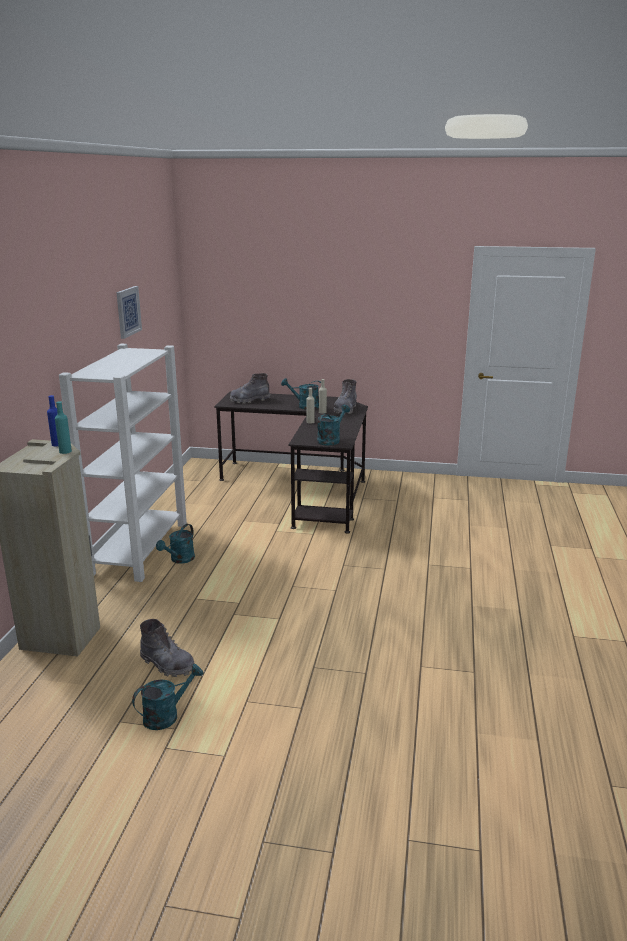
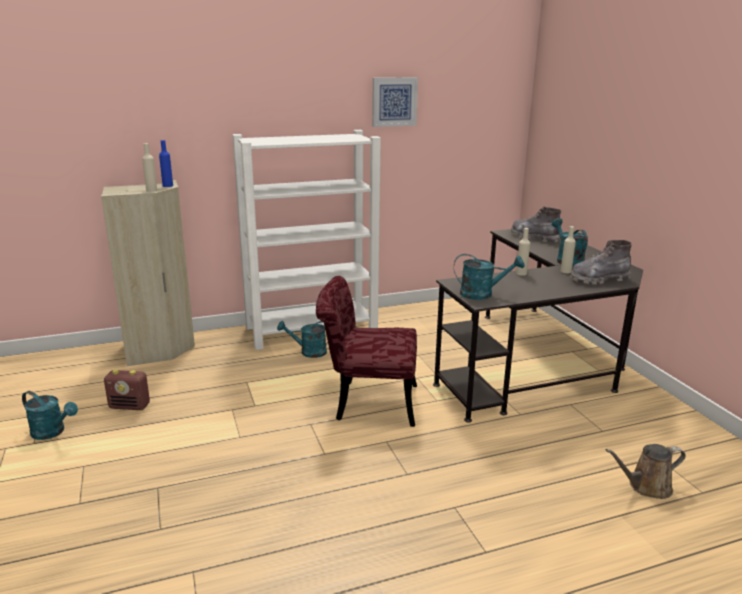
camera: 60 degrees right, 0 degrees up
(65, 451) = (151, 190): turquoise bottle -> beige bottle
(167, 664) = (130, 406): grey boot -> radio
(287, 558) = (367, 402): none -> red chair
(453, 510) = (646, 487): none -> brown watering can

